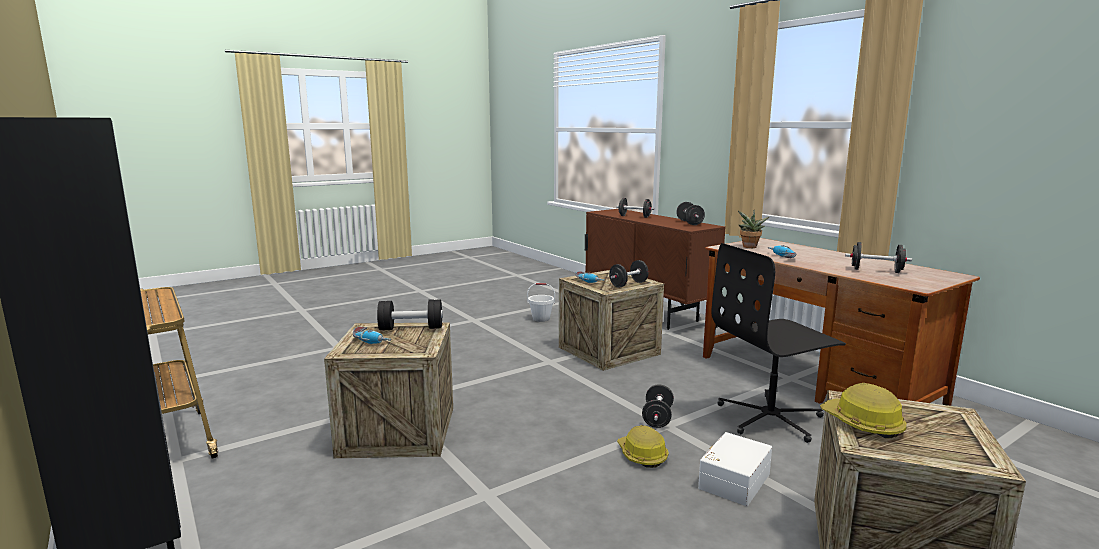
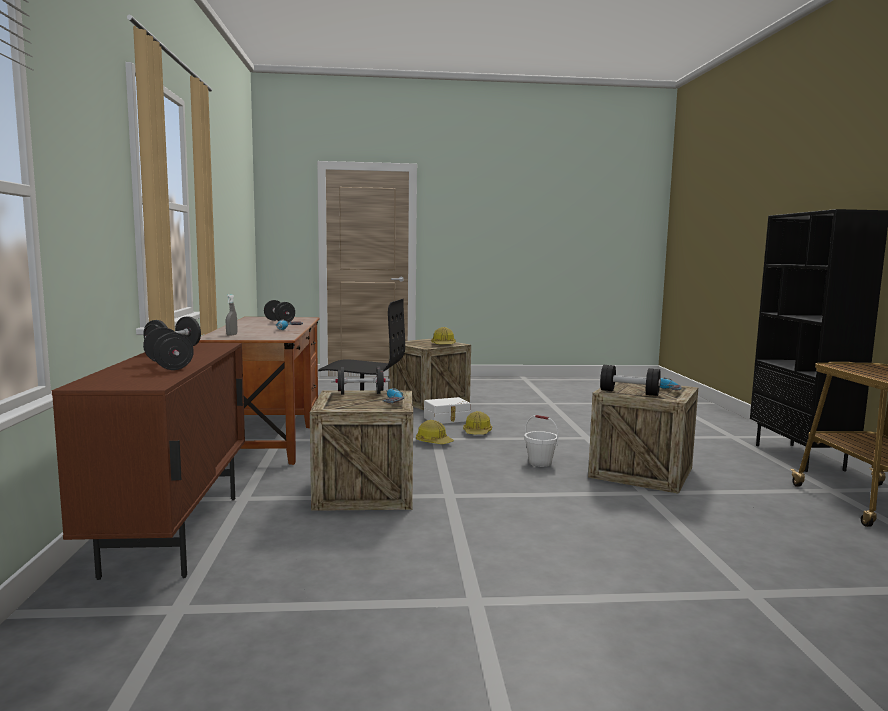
camera: 150 degrees left, 5 degrees down
(541, 319) = (354, 567): white bucket -> white bucket (540, 463)
(657, 418) = (433, 442): black dumbbell -> hard hat
(749, 247) = (263, 335): potted plant -> none
(771, 244) = (231, 335): none -> grey spray bottle

